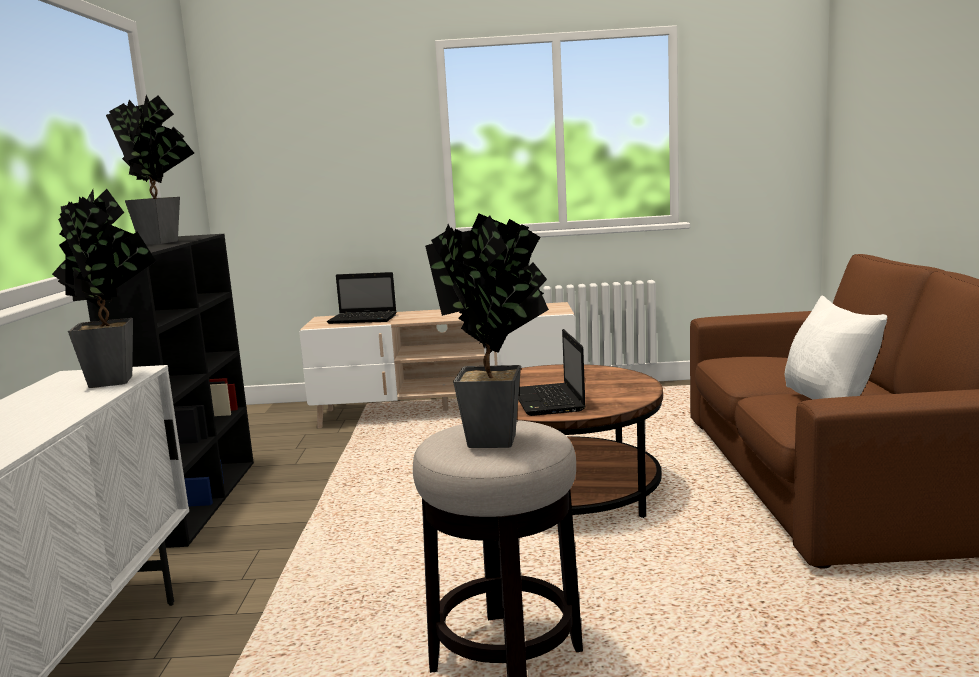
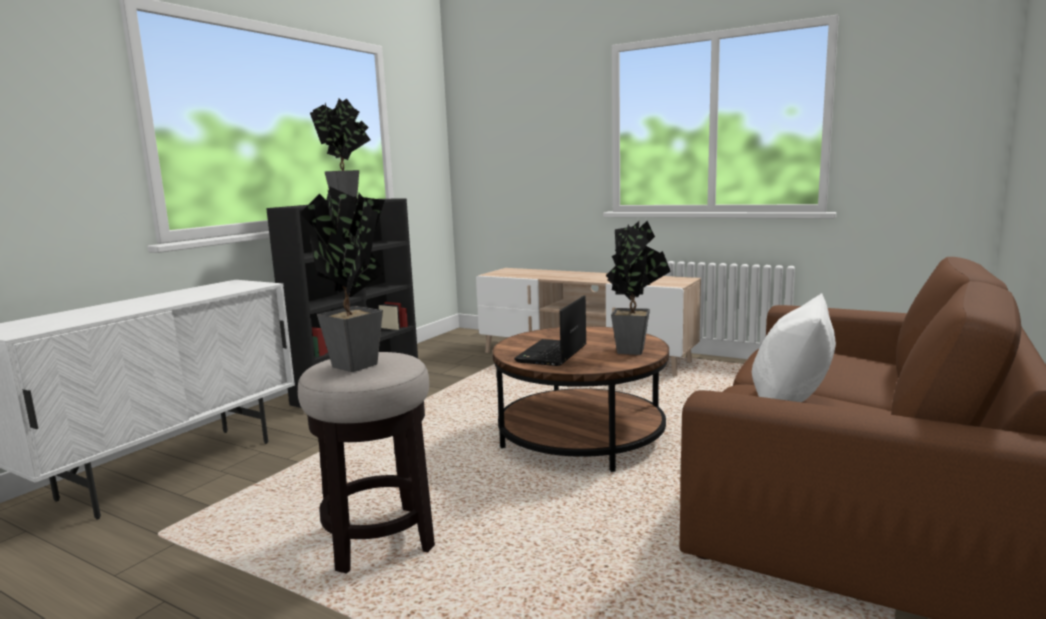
camera: 30 degrees right, 0 degrees up
(117, 379) = (240, 288): potted plant -> potted plant (634, 349)
(364, 319) = (529, 273): laptop -> none

